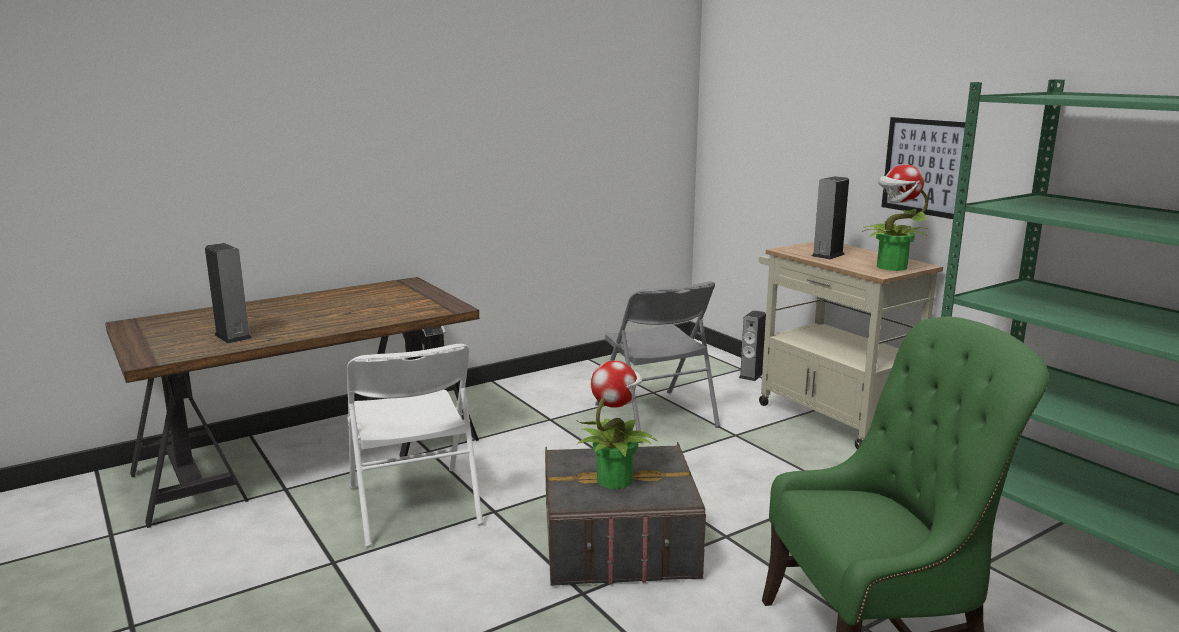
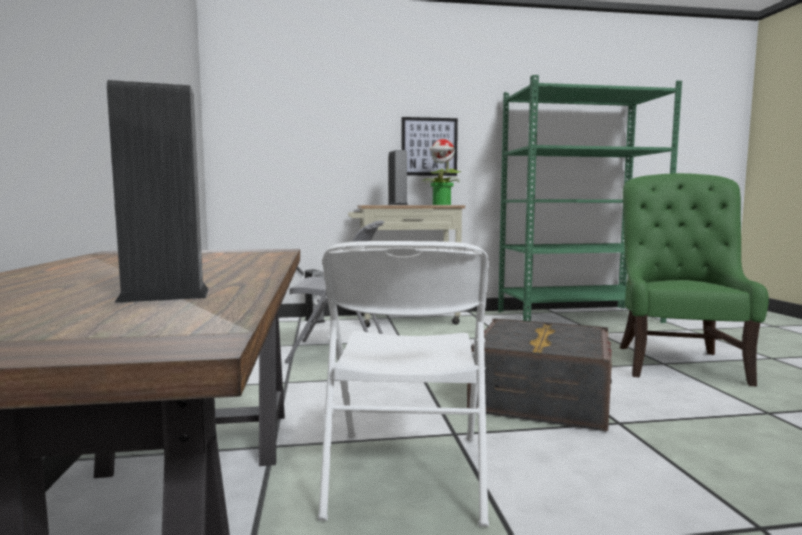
camera: 65 degrees left, 10 degrees down
(413, 505) = (406, 474): white chair -> white chair turned 90 degrees clockwise
(615, 479) = (548, 337): potted plant -> none

